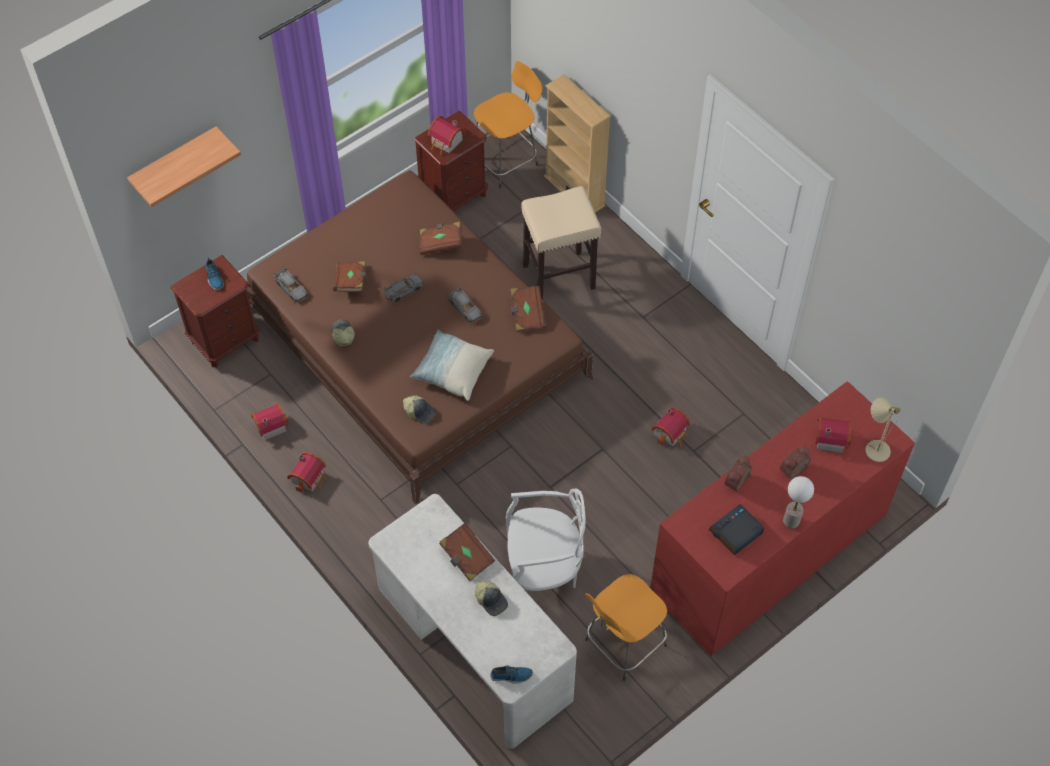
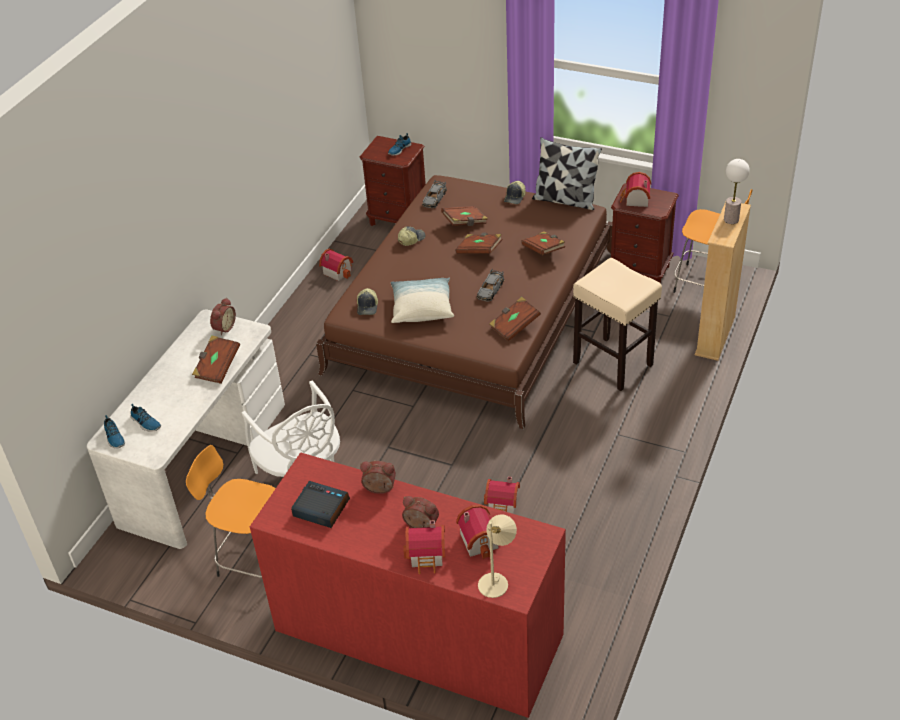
camera: 65 degrees right, 15 degrees down
(175, 163) = (415, 33): shelf -> none
(310, 478) = (305, 310): toy house -> toy house (428, 556)
(378, 192) = (565, 200): none -> pillow
(403, 290) = (479, 251): grey toy car -> brown book
(410, 532) = (223, 327): none -> alarm clock
(491, 600) = (183, 397): cap -> cap (515, 197)
(508, 643) = (145, 423): none -> shoe
(791, 521) = (359, 545): table lamp -> table lamp (731, 219)

